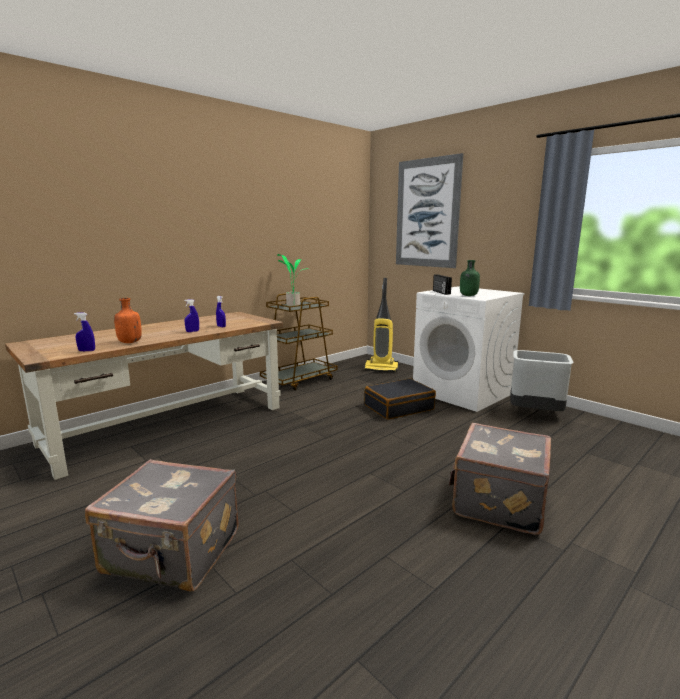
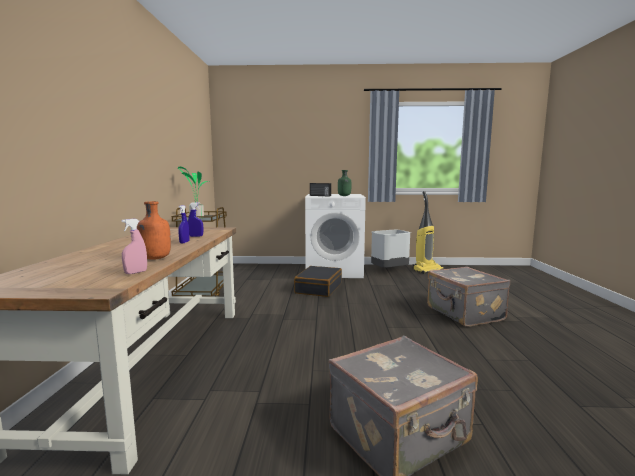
camera: 45 degrees left, 5 degrees down
(86, 351) = (136, 272): blue spray bottle -> pink spray bottle
(381, 368) = (253, 270): vacuum cleaner -> vacuum cleaner (427, 270)
(427, 213) = (275, 138): picture -> none

